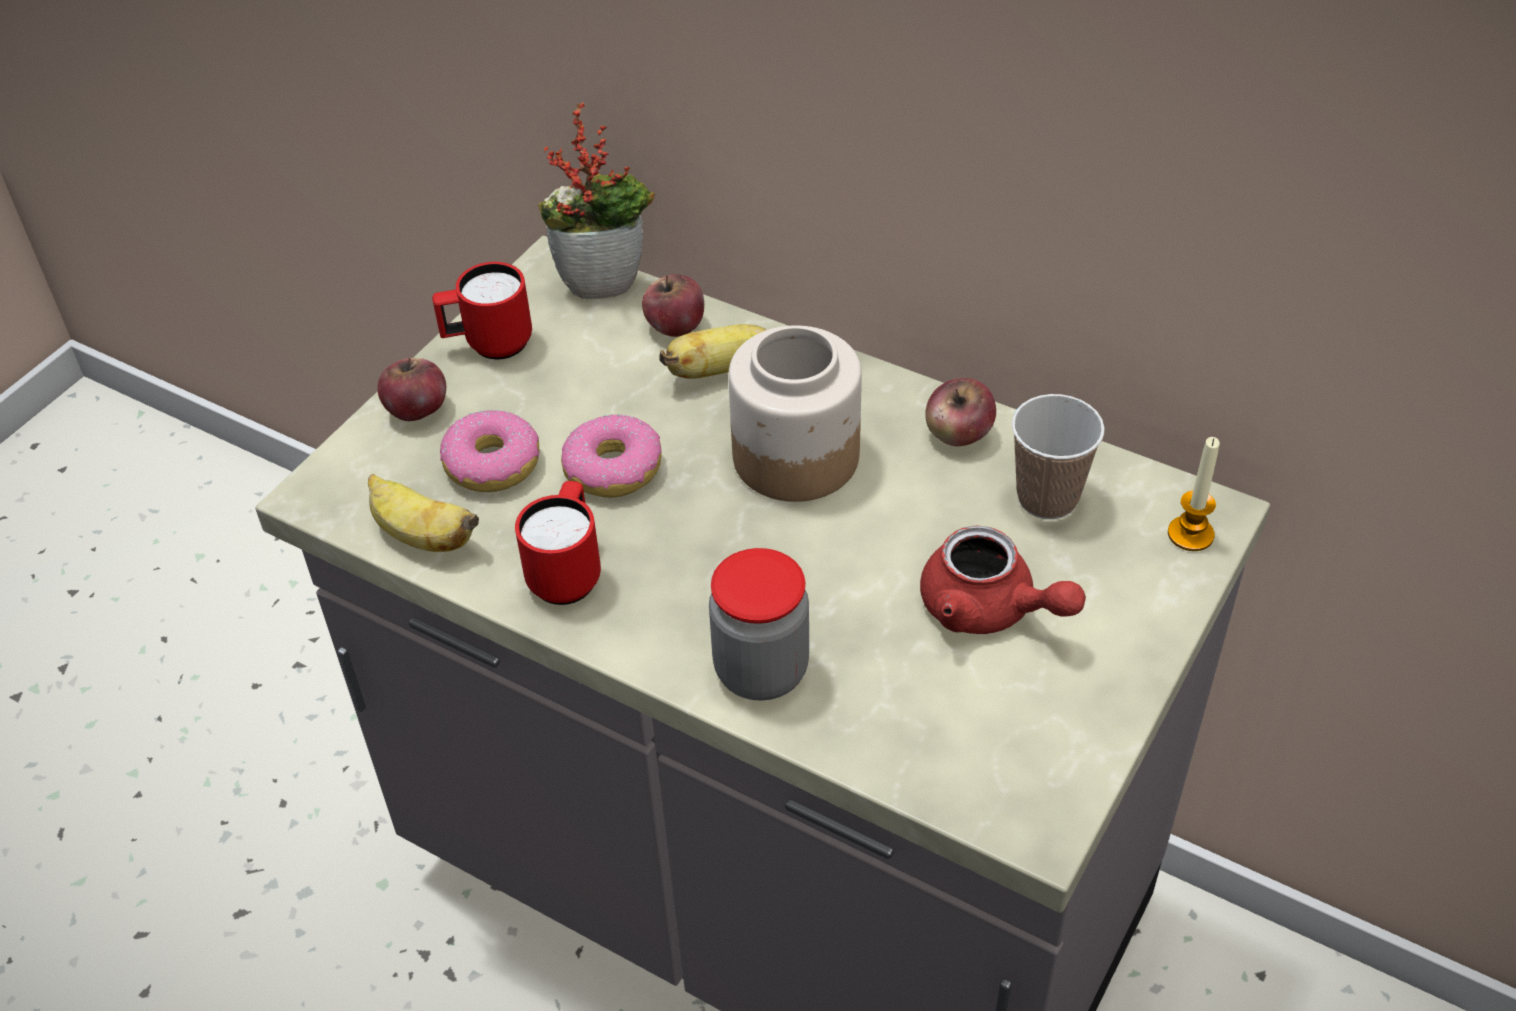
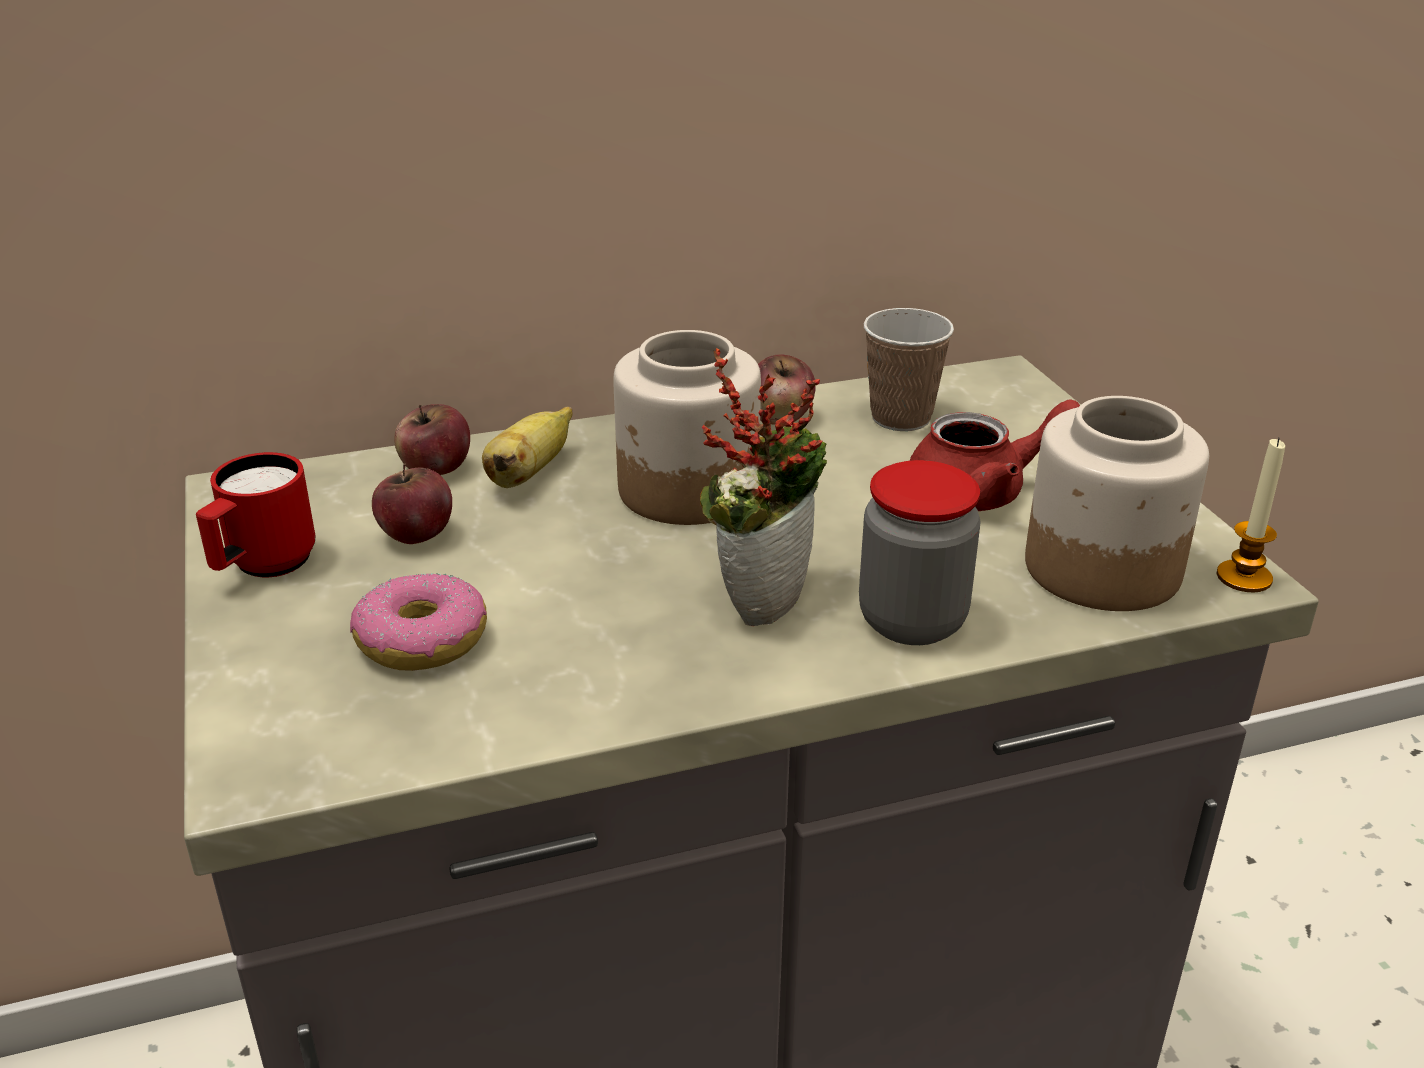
camera: 50 degrees left, 15 degrees down
(417, 410) = (263, 650): apple -> apple (416, 535)
(422, 536) = (442, 732): banana -> none
(568, 572) = (638, 666): red mug -> none
(605, 282) = (314, 474): potted plant -> potted plant (761, 598)
(613, 468) = (548, 578): donut -> none
(951, 736) = (1100, 569): none -> jar
(1190, 534) = (1014, 389): candle -> candle (1244, 577)

